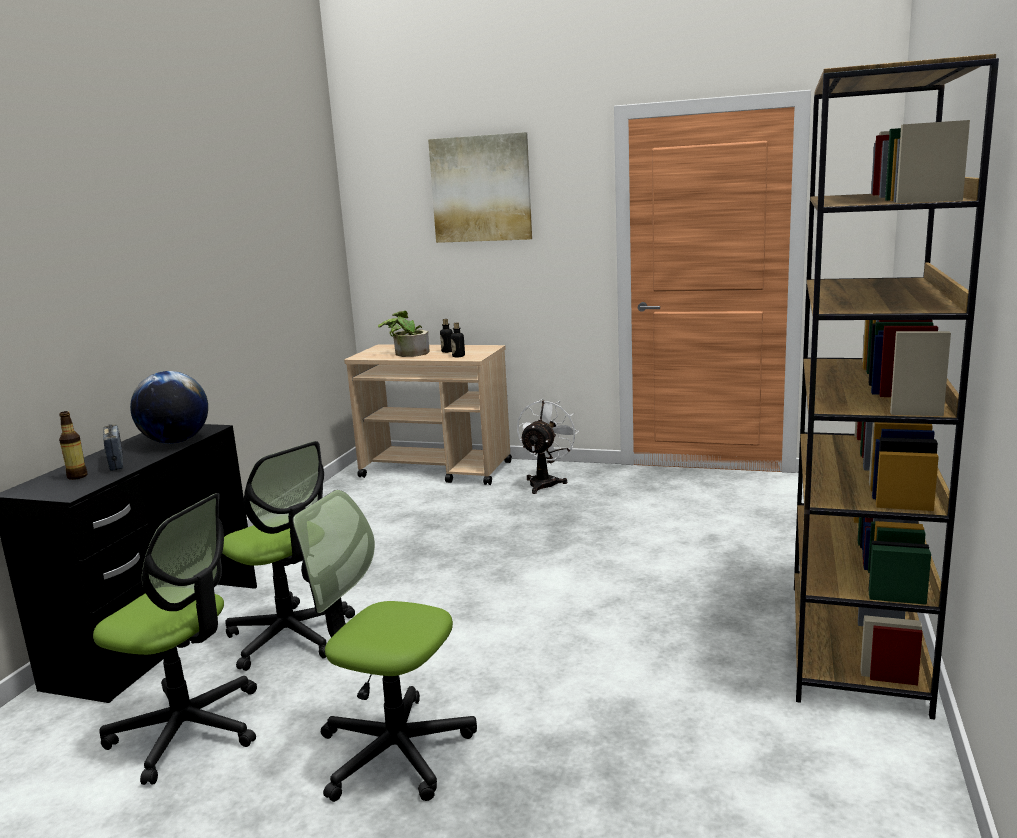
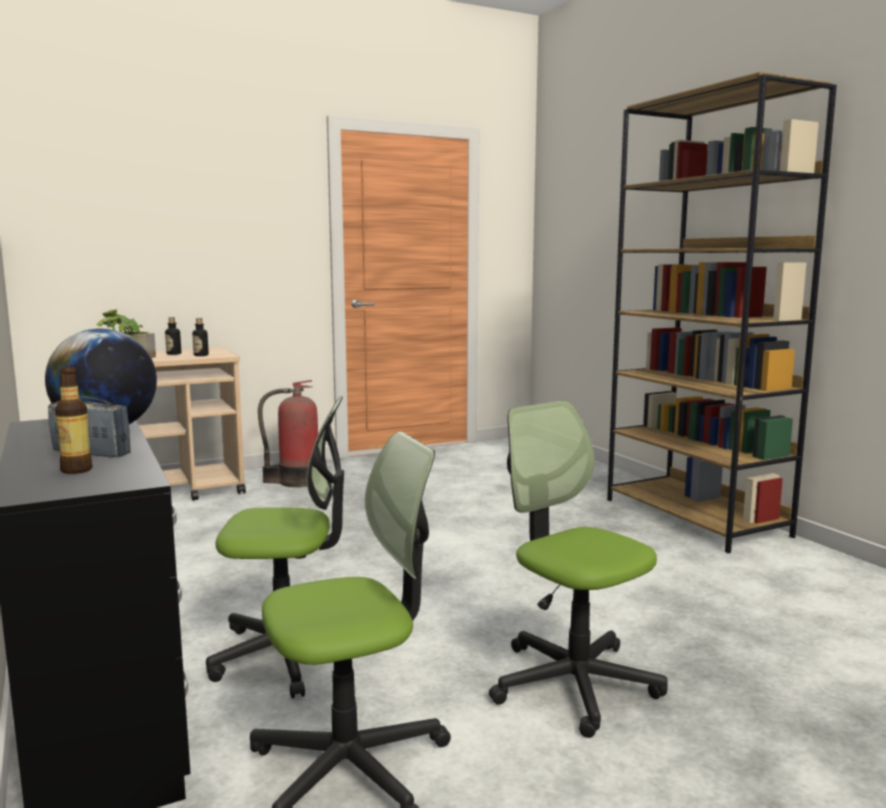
camera: 45 degrees left, 5 degrees down
(394, 750) = (573, 683): office chair -> office chair turned 75 degrees clockwise
(481, 189) = (190, 180): picture -> none
(545, 482) = (296, 481): white fan -> fire extinguisher

